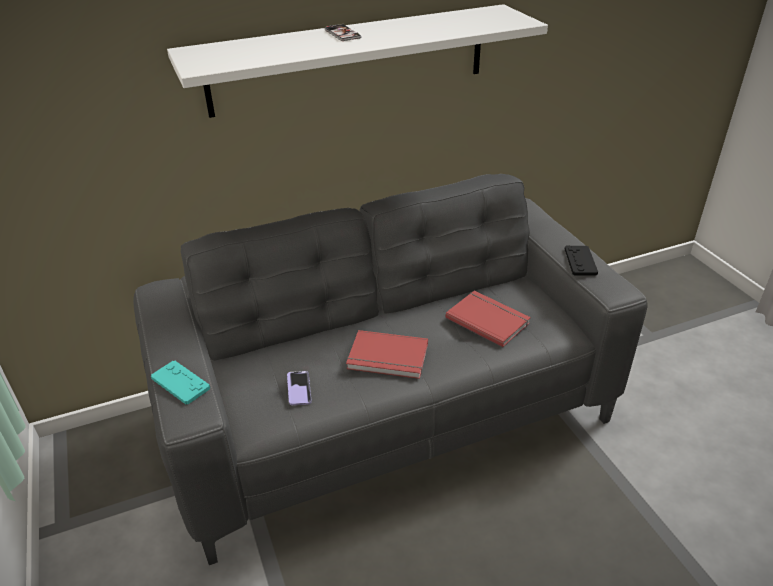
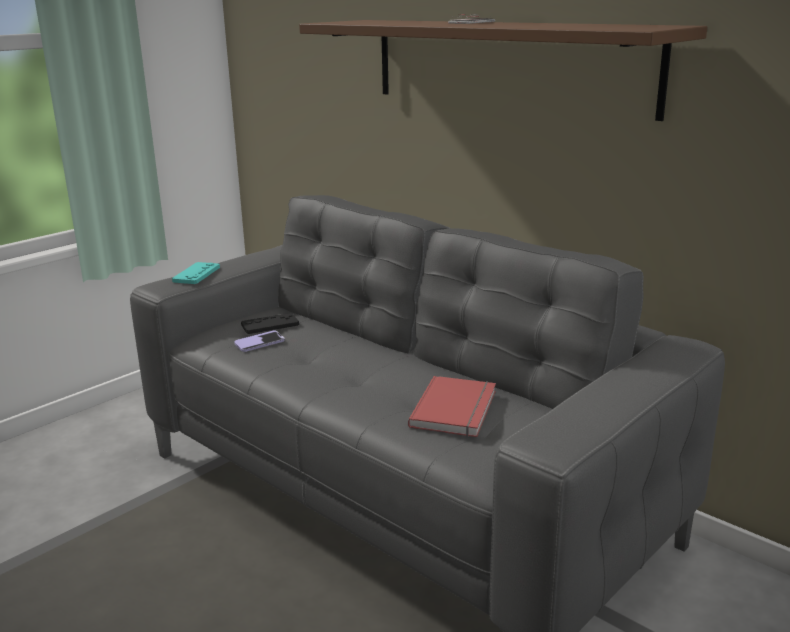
camera: 65 degrees right, 15 degrees down
(350, 60) = (506, 64): white shelf -> brown shelf
(388, 358) = (335, 370): red book -> none
(580, 261) = (591, 404): black game controller -> black game controller (270, 325)

